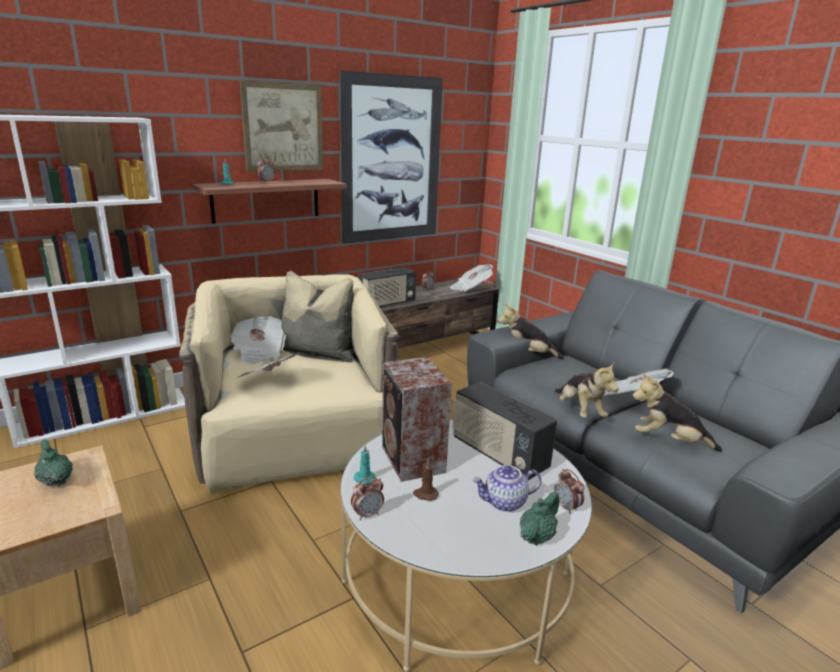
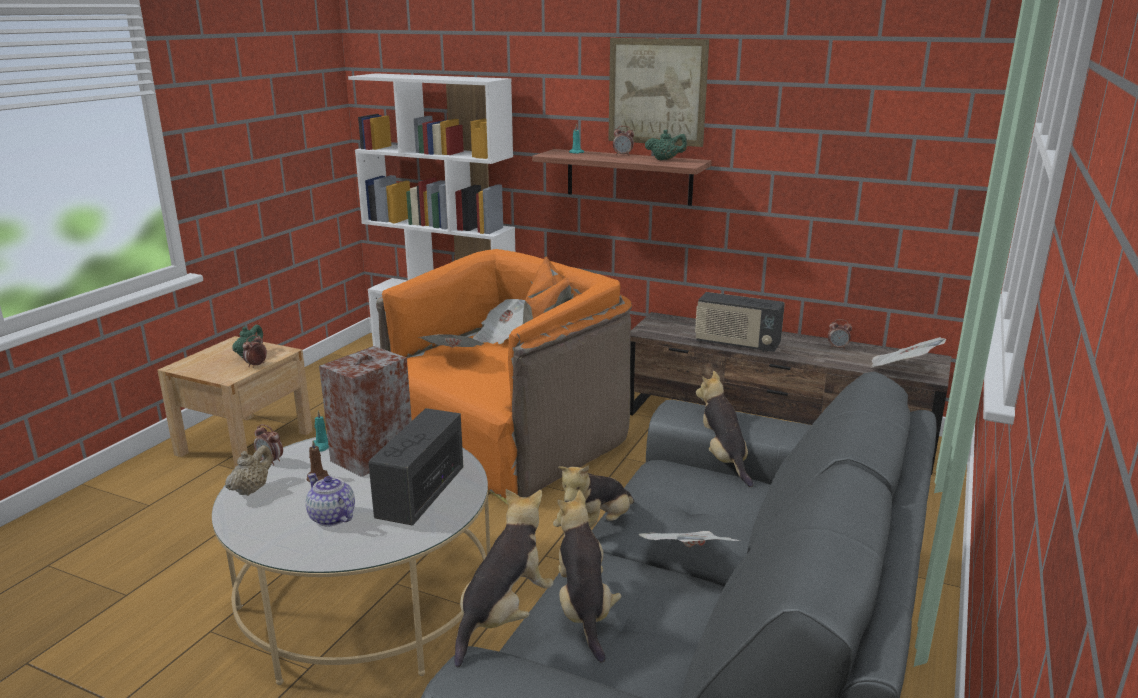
camera: 60 degrees right, 0 degrees up
(296, 437) = (507, 439): beige armchair -> orange armchair
(391, 160) = (814, 144): picture -> none
(416, 537) = (251, 489): none -> beige teapot
(537, 537) = (285, 546): green teapot -> green teapot (665, 160)
(566, 507) = (347, 553): alarm clock -> alarm clock (256, 365)
(714, 452) = (504, 615): none -> plush toy

